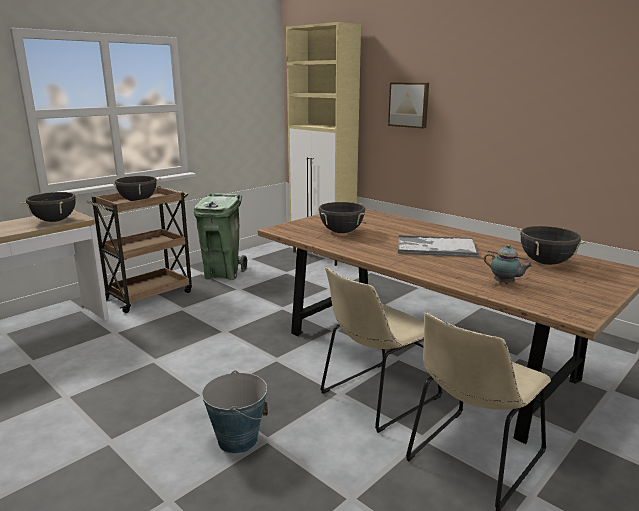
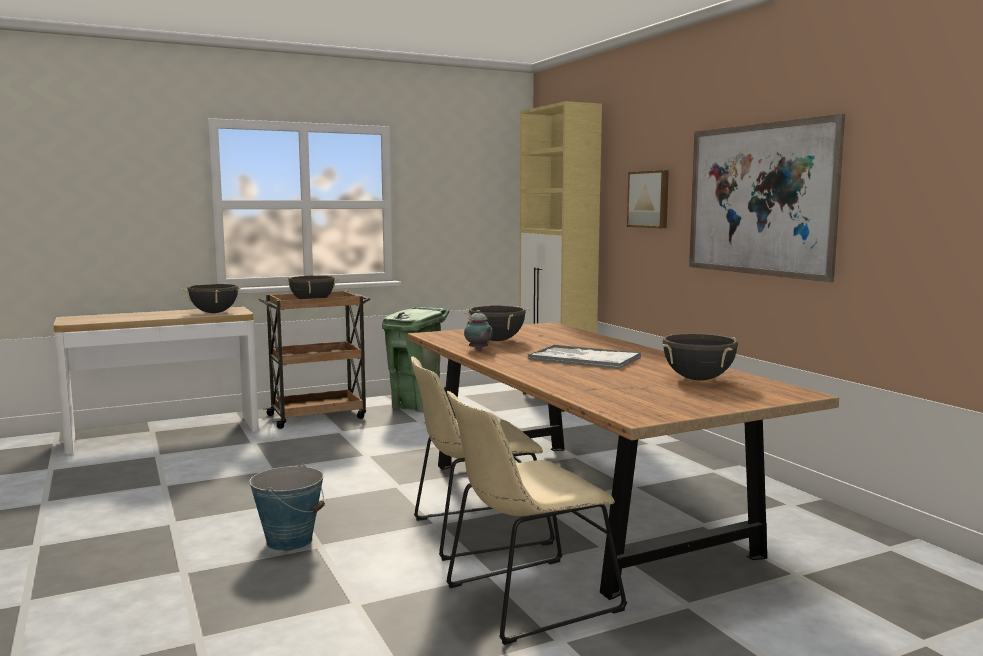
camera: 20 degrees right, 10 degrees down
(505, 283) = (605, 389): teapot -> teapot (478, 350)
(518, 110) = (758, 199): none -> picture

